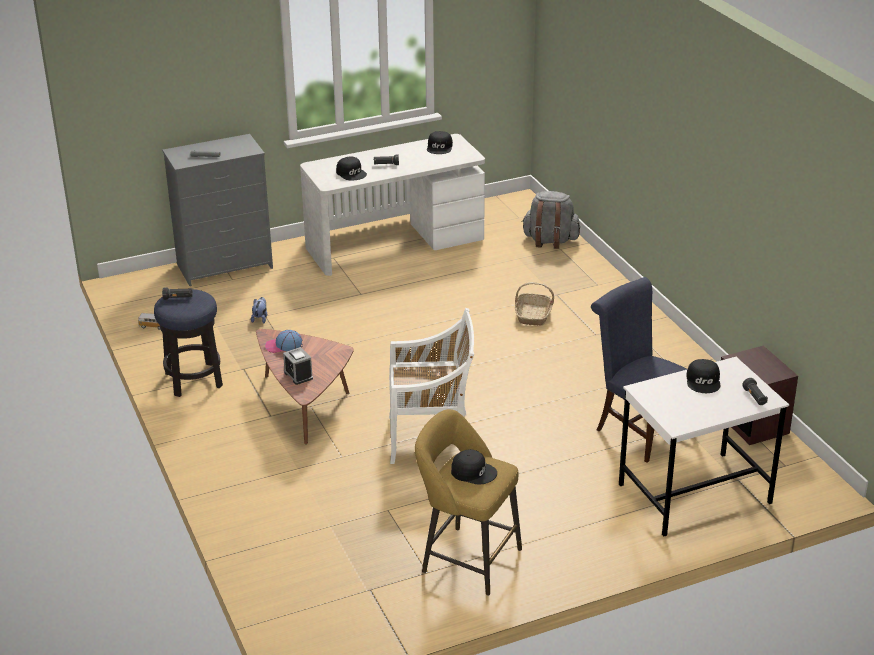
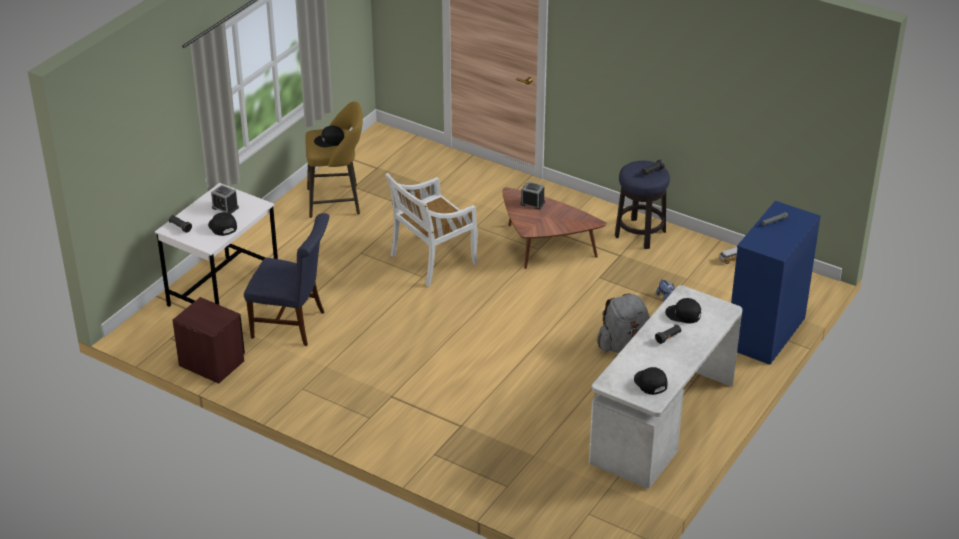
camera: 145 degrees right, 5 degrees up
(225, 266) = (765, 333): grey dresser -> blue dresser
(283, 346) = (570, 218): cap -> none
(533, 315) = (460, 394): basket -> none
(550, 241) = (526, 493): grey backpack -> grey backpack (624, 345)
(686, 401) = (225, 208): none -> alarm clock

